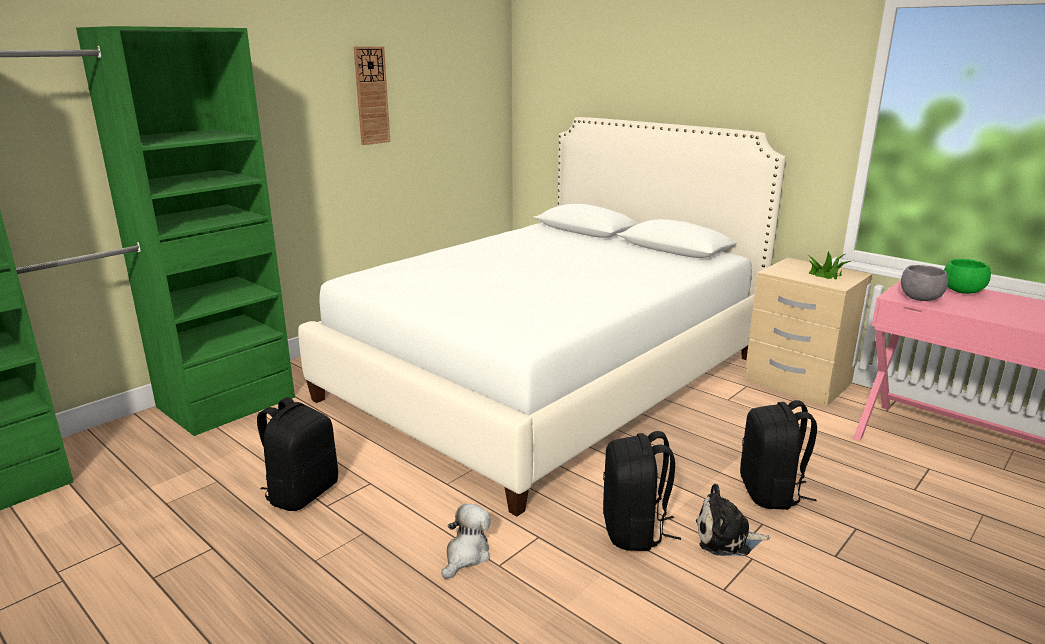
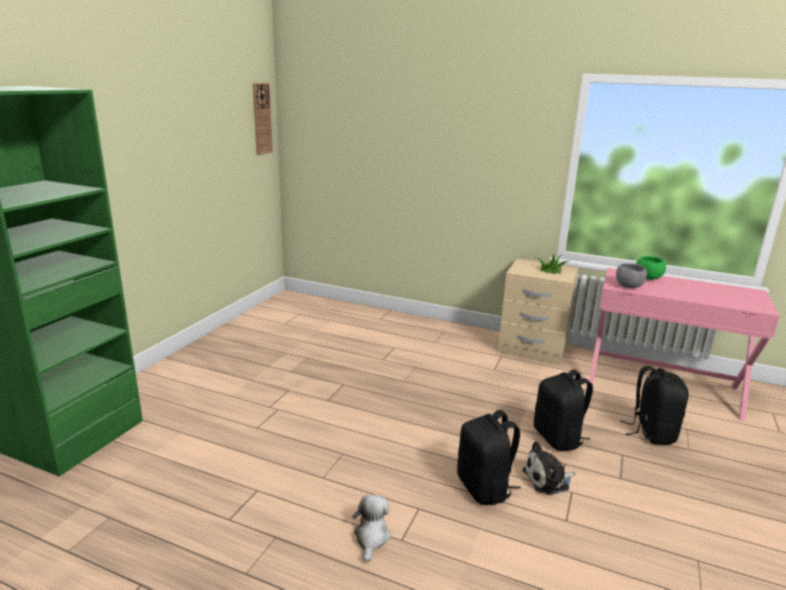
camera: 20 degrees left, 0 degrees up
(302, 493) = (200, 512): black backpack -> black backpack (651, 432)
(371, 96) = (174, 141): wall clock -> wall clock (262, 119)
(548, 377) = (355, 369): white bed -> none

